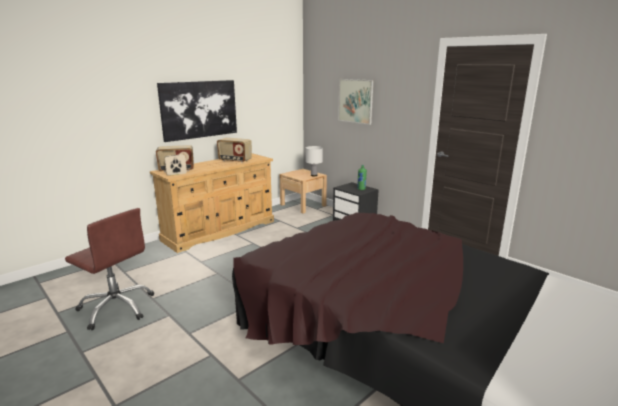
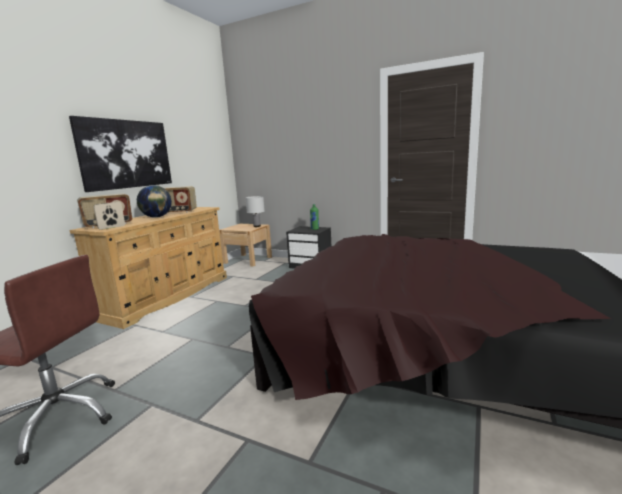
camera: 20 degrees left, 5 degrees down
(215, 165) = (157, 217): none -> globe
(355, 101) = (294, 143): picture -> none

